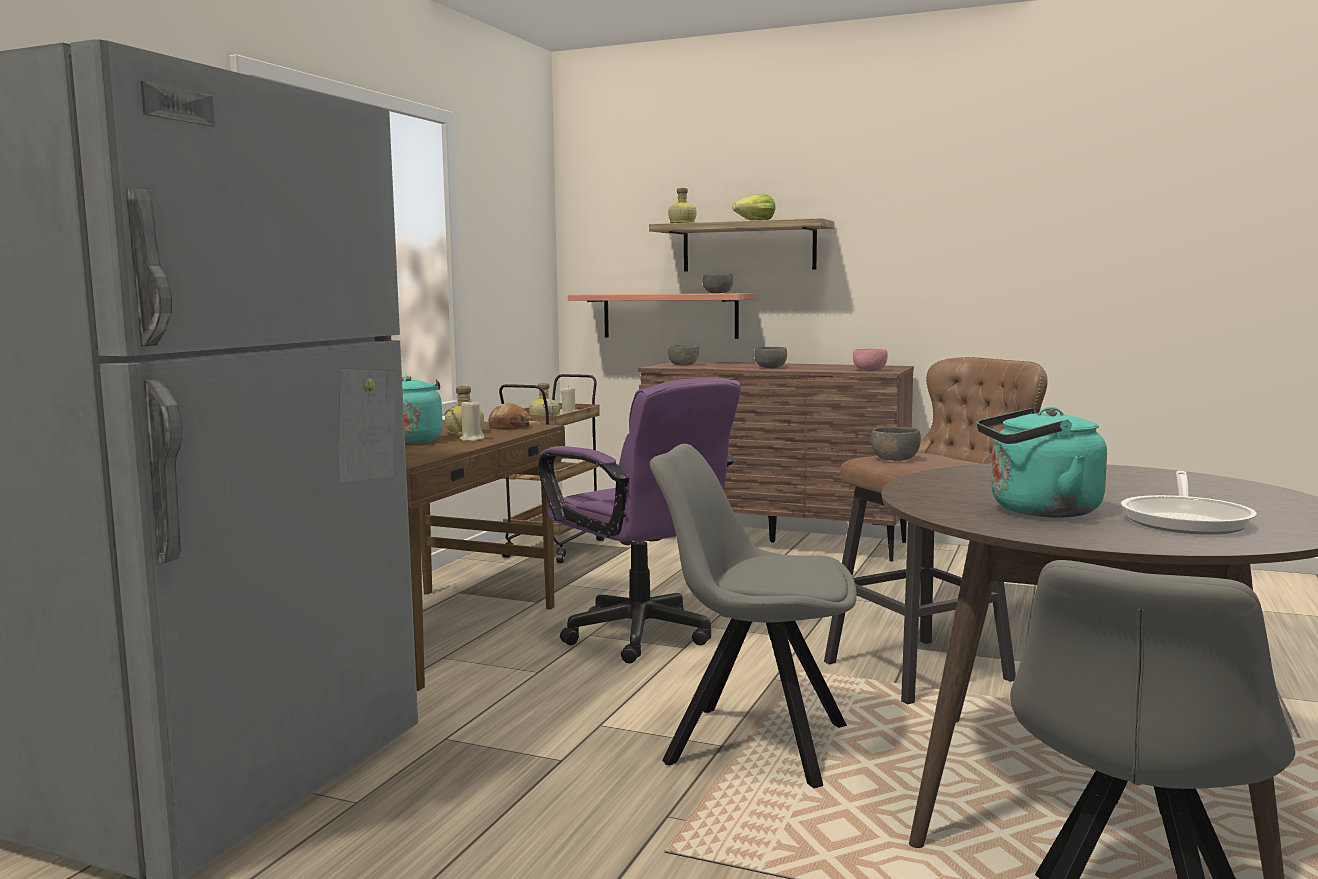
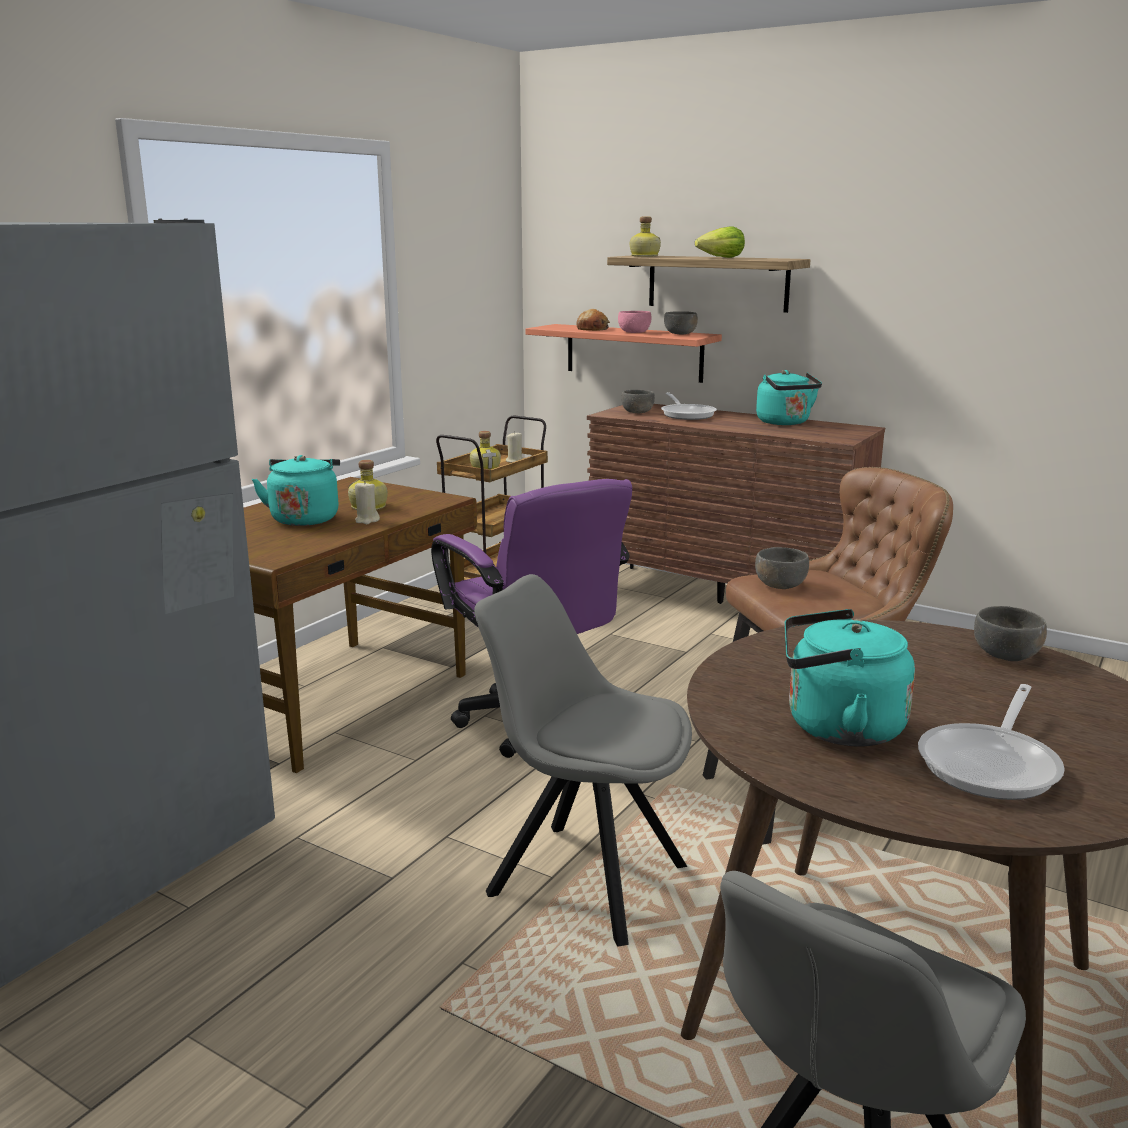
camera: 10 degrees right, 10 degrees up
(510, 427) = (418, 499): bread -> bread (593, 329)
(730, 365) = (687, 414): none -> frying pan
(771, 367) = (725, 423): grey bowl -> grey bowl (1007, 655)
(824, 366) = (785, 423): none -> turquoise kettle
(869, 370) = (826, 436): pink bowl -> pink bowl (634, 332)

